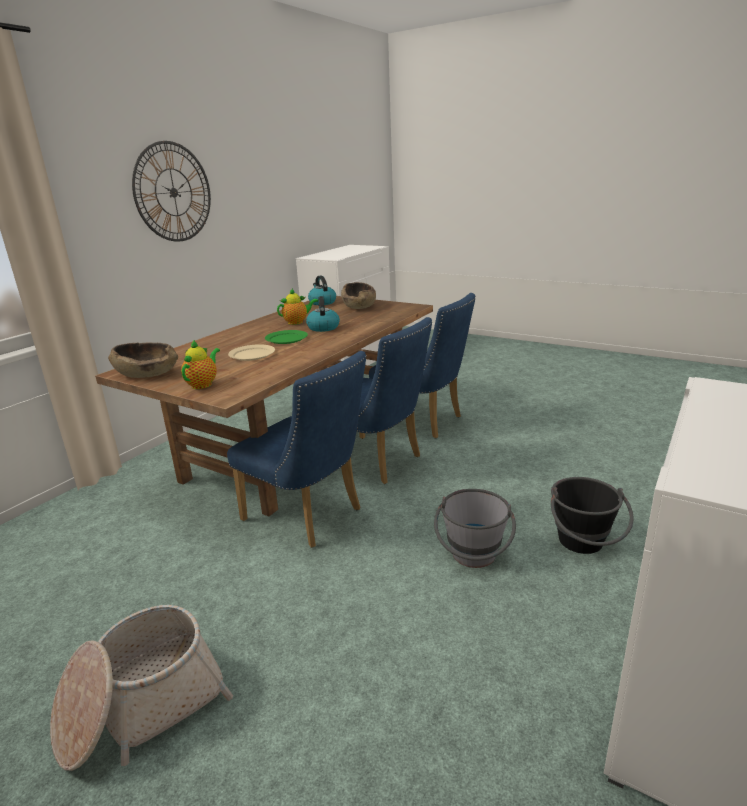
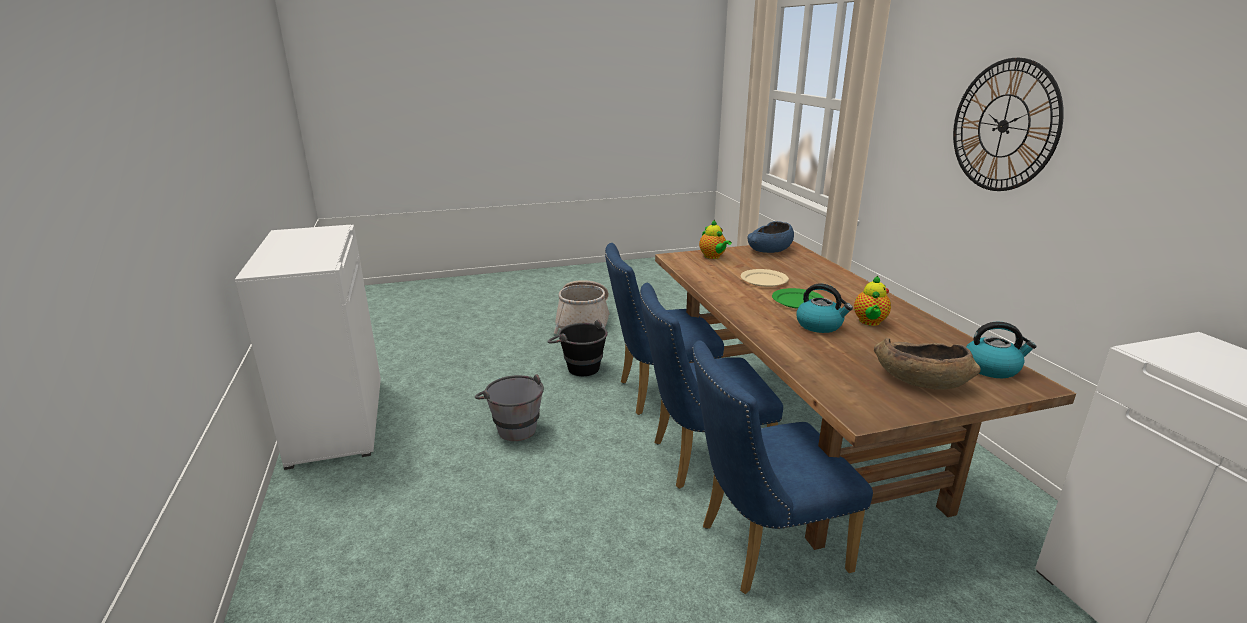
camera: 130 degrees right, 0 degrees up
(147, 373) = (770, 250): brown bowl -> blue bowl
(583, 546) = (437, 478): black bucket -> black bucket (578, 366)

